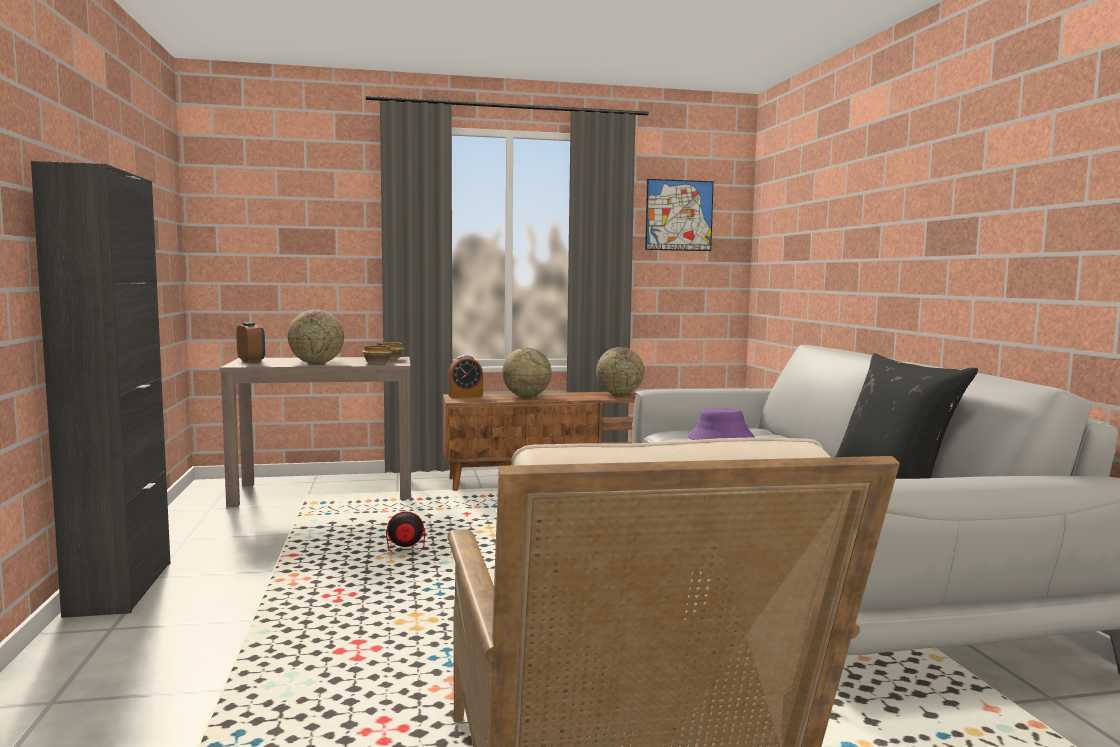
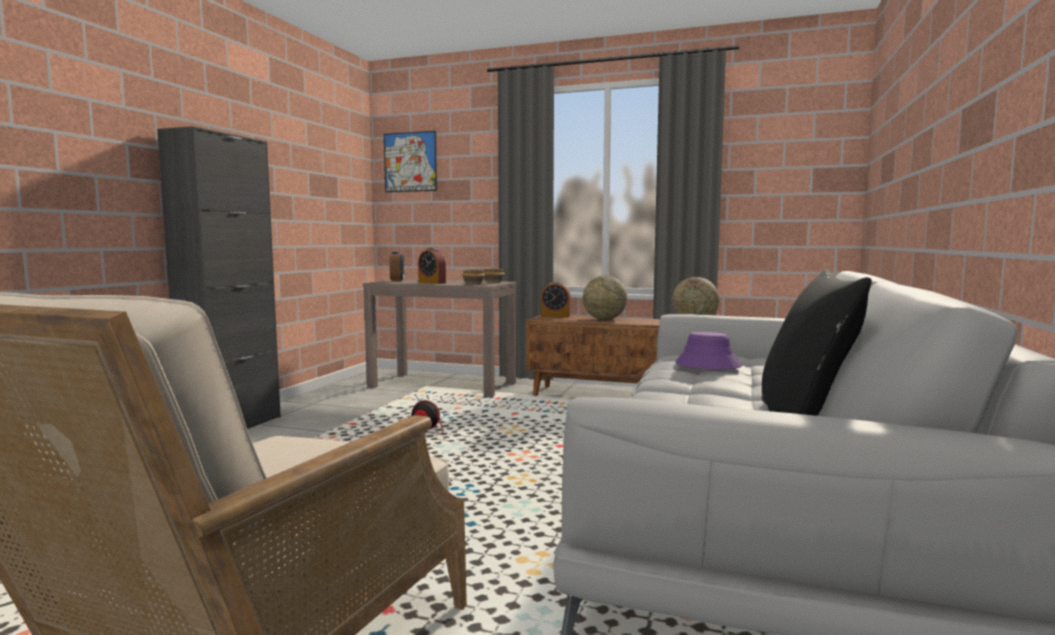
camera: 30 degrees right, 0 degrees up
(317, 363) = (432, 283): globe -> alarm clock
(679, 215) = (777, 146): picture -> picture (410, 162)

